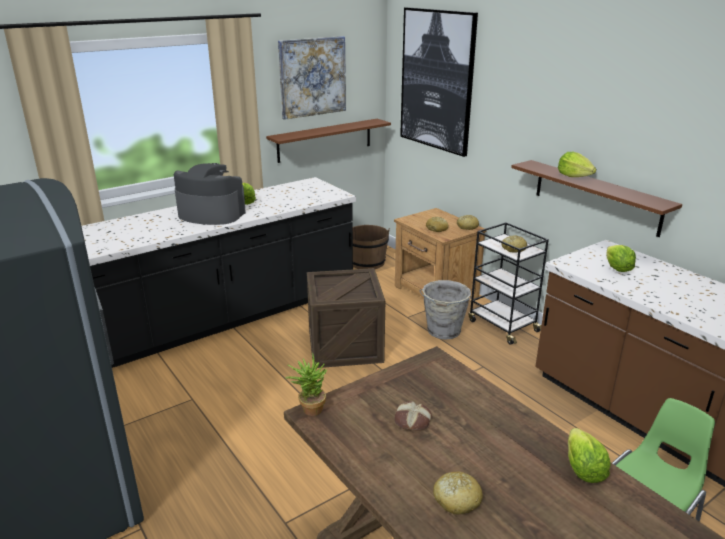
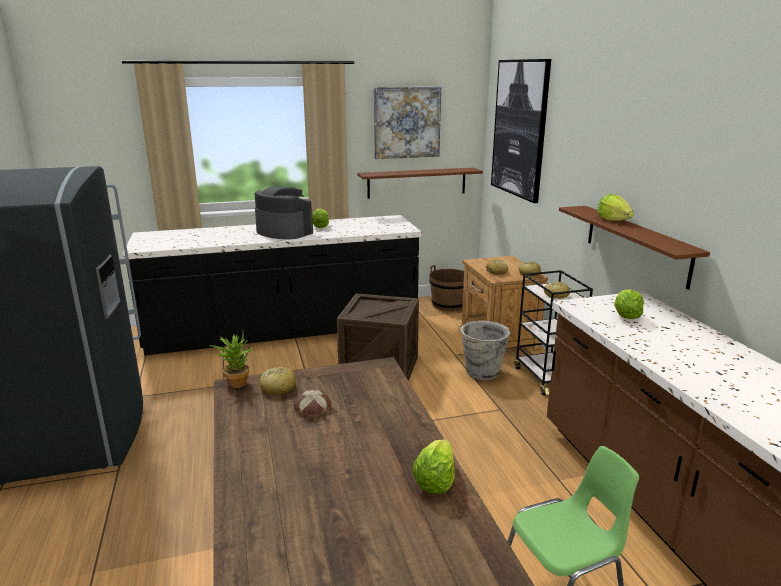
camera: 20 degrees right, 5 degrees down
(456, 499) = (289, 475): bread -> bread (278, 387)

